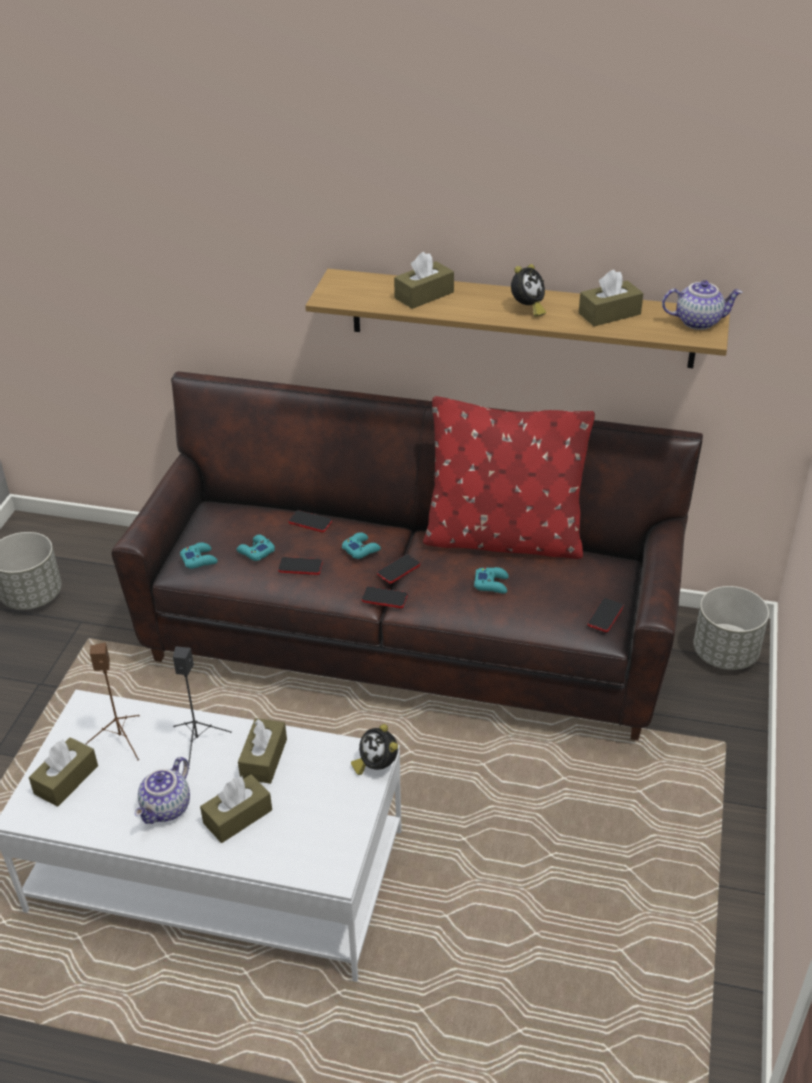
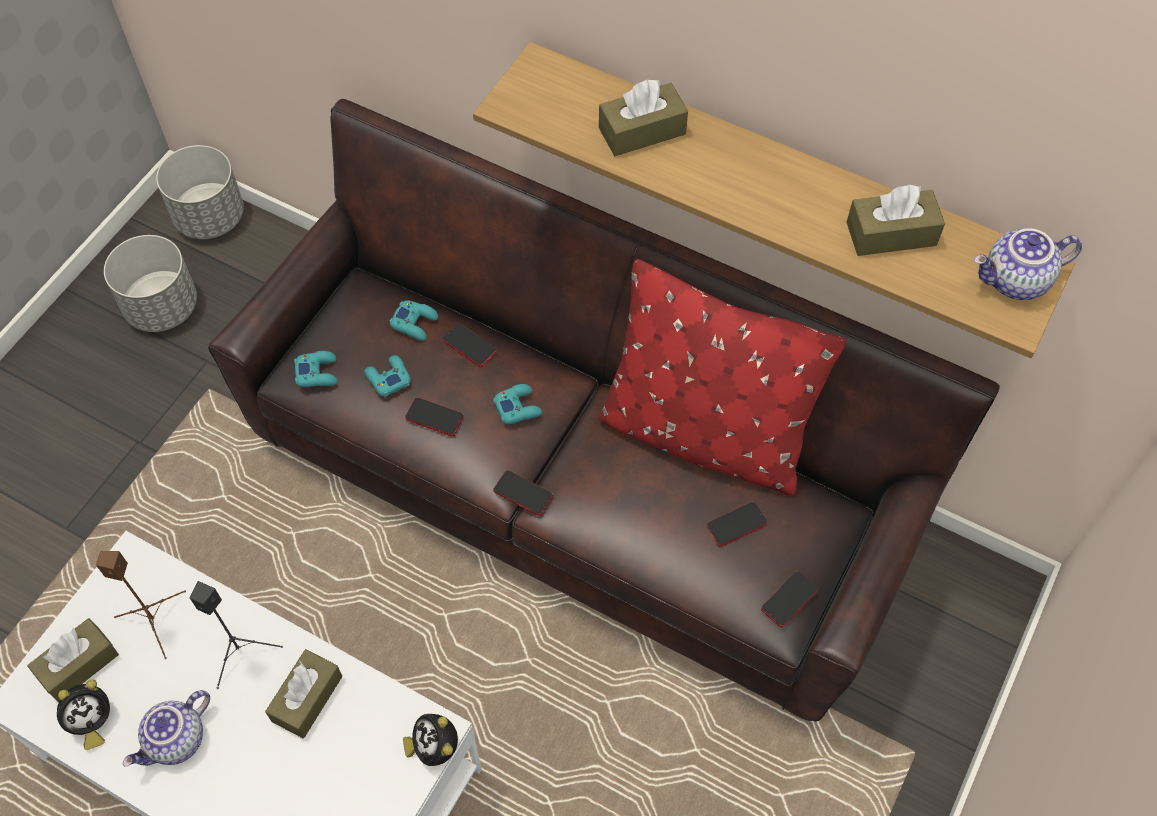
camera: 15 degrees right, 20 degrees up
(238, 816) = (252, 776): brown tissue box -> none
(398, 569) = (555, 451): phone -> phone (736, 525)
(491, 584) = (662, 509): turquoise game controller -> turquoise game controller (415, 323)
(527, 309) = (776, 195): alarm clock -> alarm clock (92, 721)
(698, 321) = (1015, 282): teapot -> teapot turned 150 degrees clockwise
(725, 654) = (967, 616): grey planter -> grey planter (210, 218)

